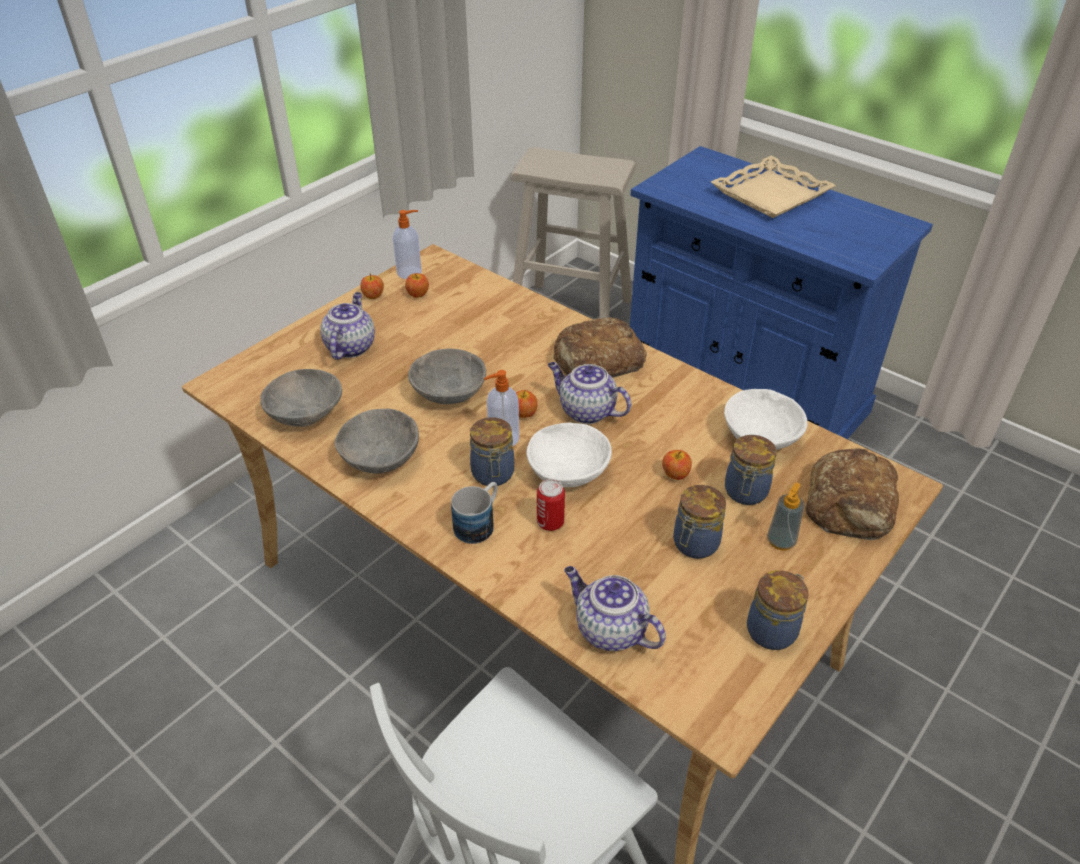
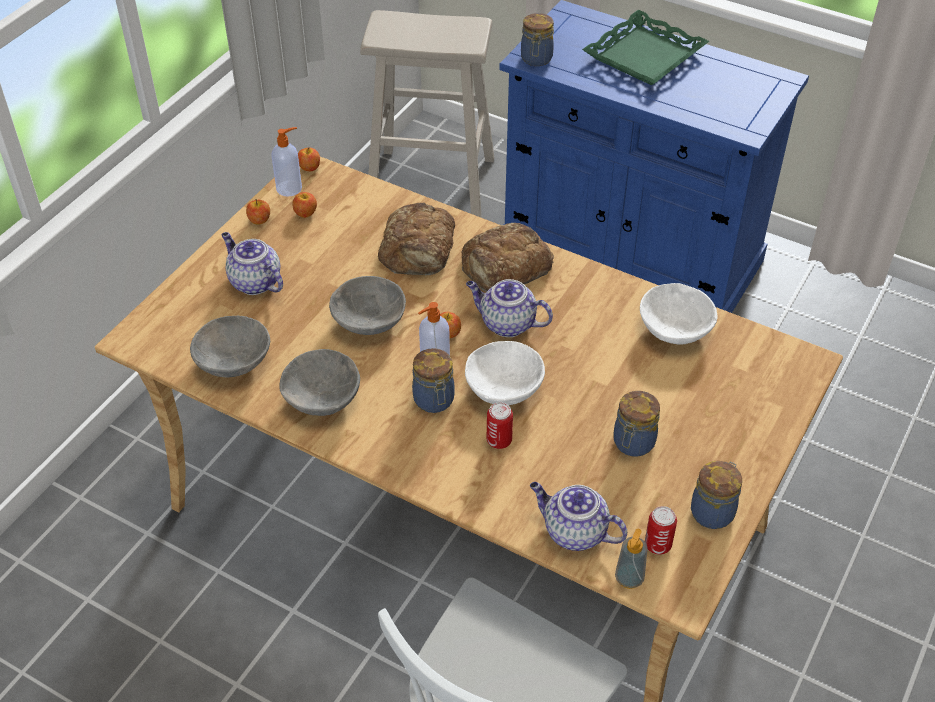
camera: 10 degrees left, 5 degrees up
(350, 346) = (254, 282): teapot -> teapot turned 45 degrees counterclockwise
(479, 523) = (434, 450): mug -> none
(675, 474) = (603, 377): apple -> apple (309, 168)
(702, 658) = (658, 545): none -> can
(745, 493) = (669, 387): jar -> jar (536, 59)
(771, 195) = (645, 56): beige tray -> green tray
(781, 541) = (708, 430): soap dispenser -> soap dispenser (629, 578)
(852, 503) = (765, 385): bread -> bread (418, 248)

